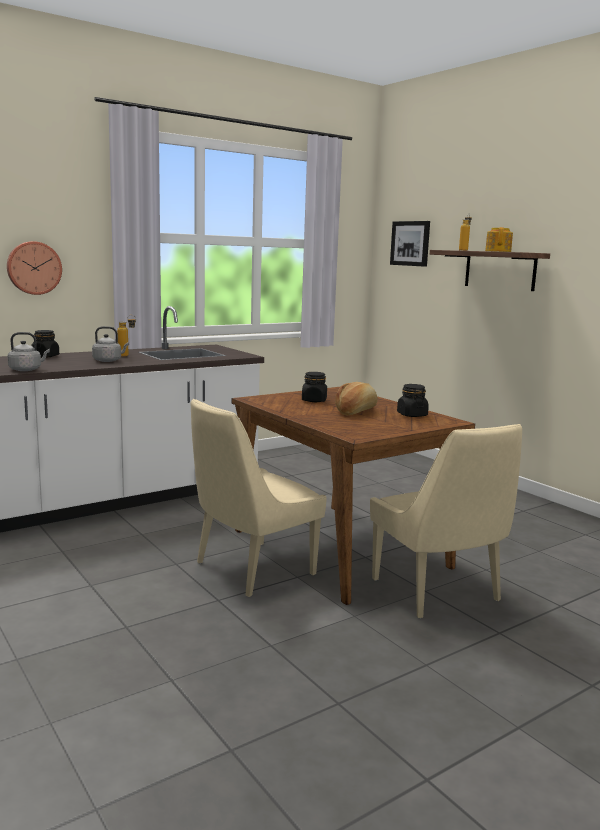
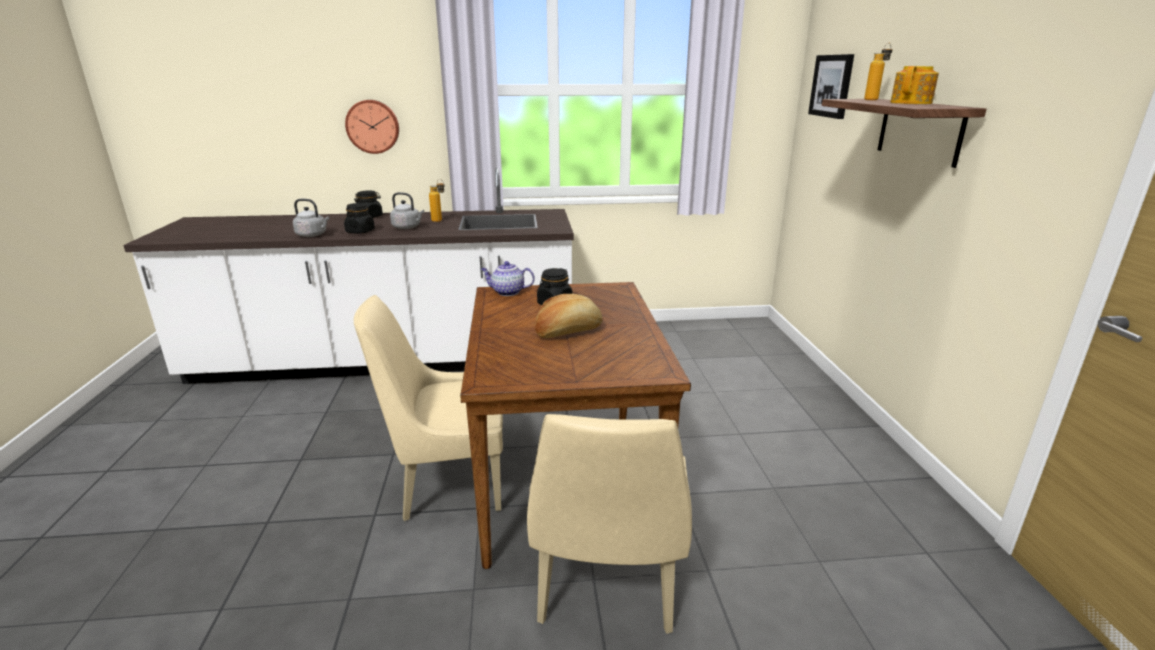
camera: 30 degrees right, 10 degrees up
(264, 398) = (507, 292): none -> teapot
(412, 415) = (628, 350): black jar -> black jar (360, 231)

